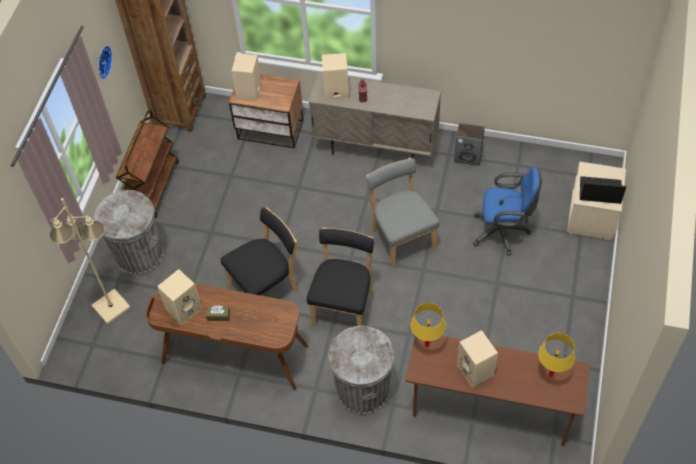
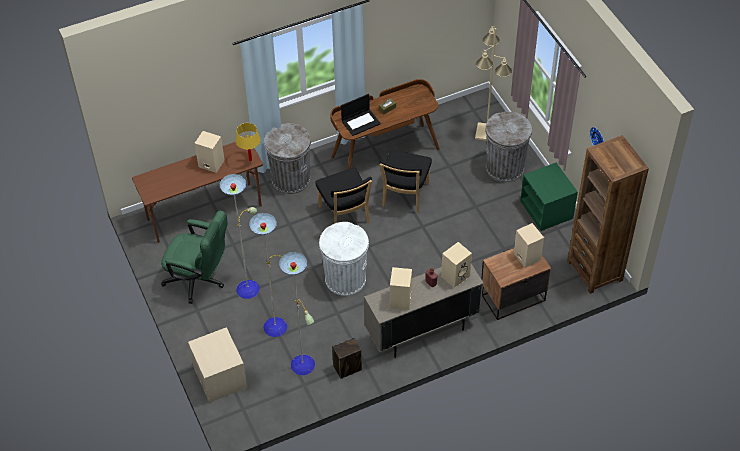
camera: 140 degrees right, 5 degrees down
(153, 186) = (547, 210): brown cart -> green nightstand
(184, 308) = (411, 101): beige speaker -> beige speaker (401, 300)
(401, 237) = (345, 279): grey chair -> white trash can
(503, 232) = (277, 326): blue office chair -> floor lamp
(549, 328) = (199, 280): none -> green office chair
(551, 375) = (164, 186): yellow table lamp -> none
(599, 191) = (213, 347): laptop -> laptop (361, 122)

